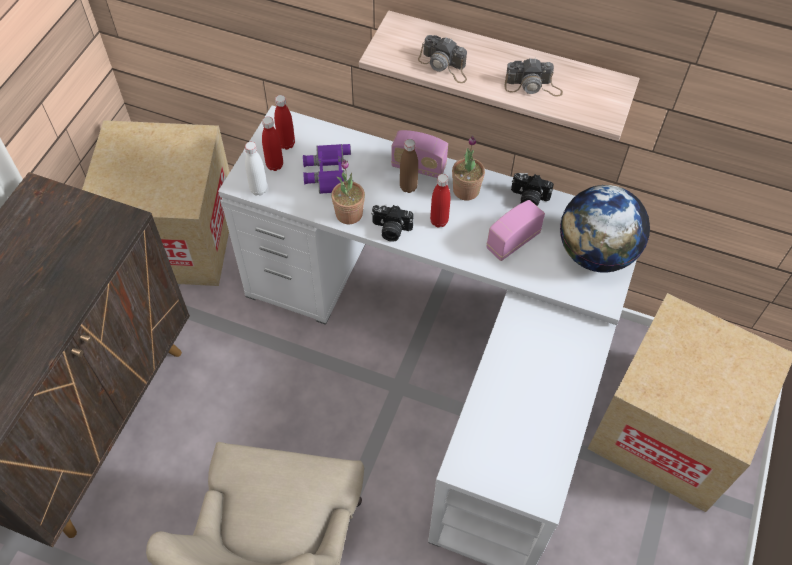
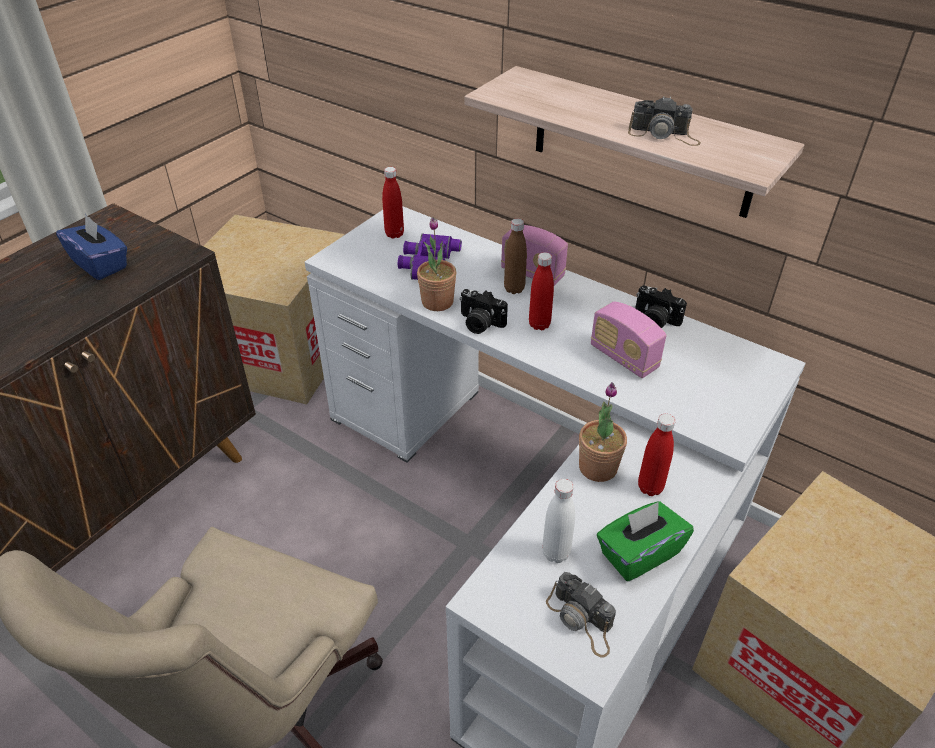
camera: 15 degrees right, 15 degrees down
(56, 247) = (100, 264): none -> blue tissue box
(259, 190) = (347, 266): white bottle -> white bottle (555, 553)
(275, 165) = (374, 249): red bottle -> red bottle (650, 487)
(444, 66) = (562, 108): camera -> camera (581, 620)
(466, 190) = (581, 302): potted plant -> potted plant (598, 468)
(512, 241) = (623, 357): radio -> radio turned 105 degrees counterclockwise
(557, 407) = (639, 553): none -> green tissue box
(595, 253) = (727, 386): globe -> none

